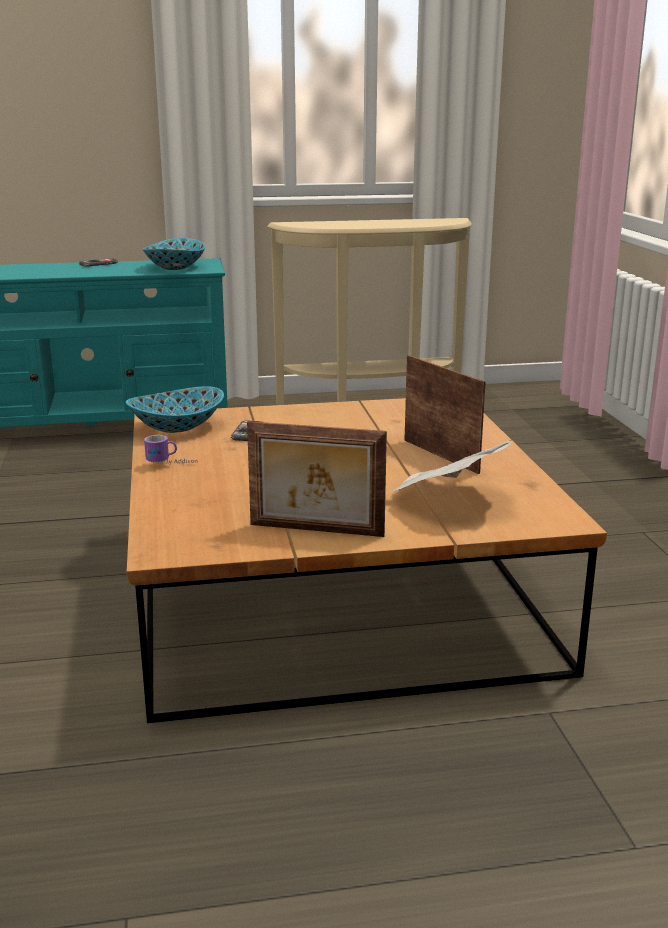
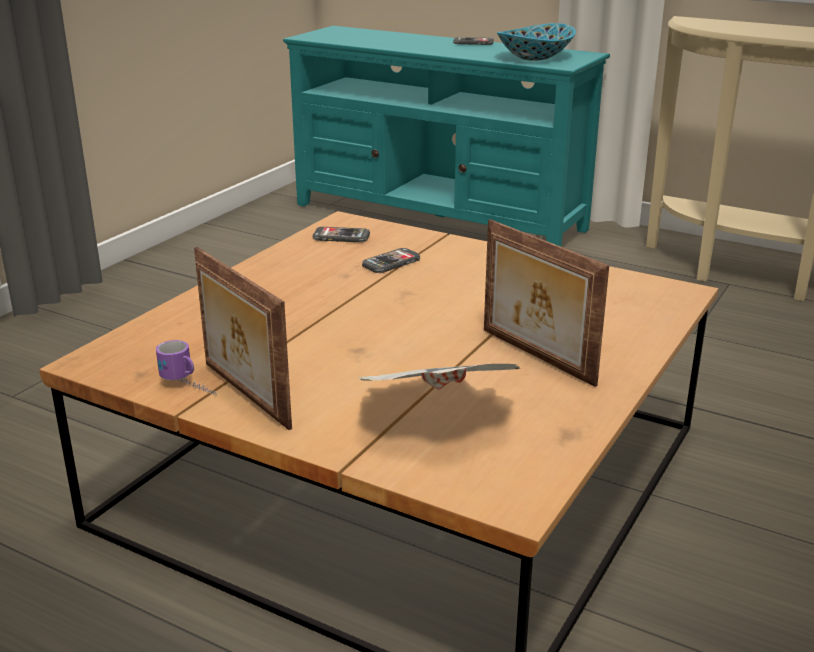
camera: 40 degrees right, 5 degrees up
(171, 464) = (264, 275): mug -> mug (190, 387)
(176, 427) = (341, 237): bowl -> phone
(442, 455) = (535, 357): picture frame -> picture frame turned 135 degrees clockwise

